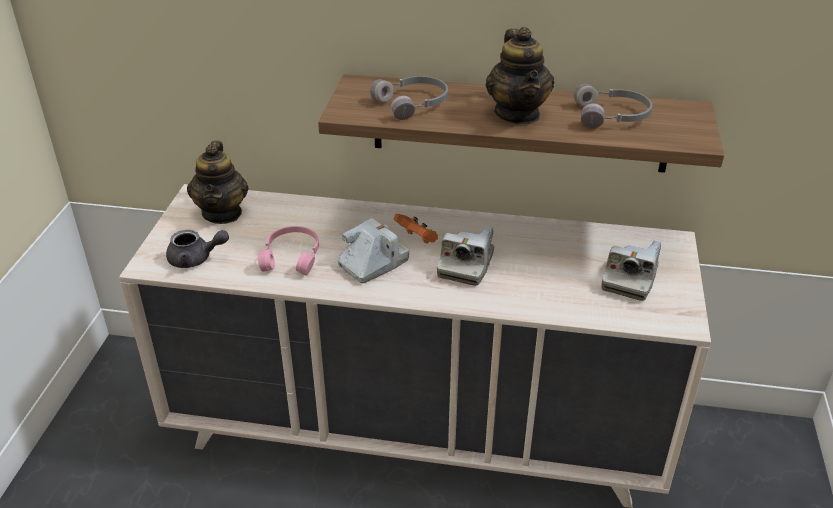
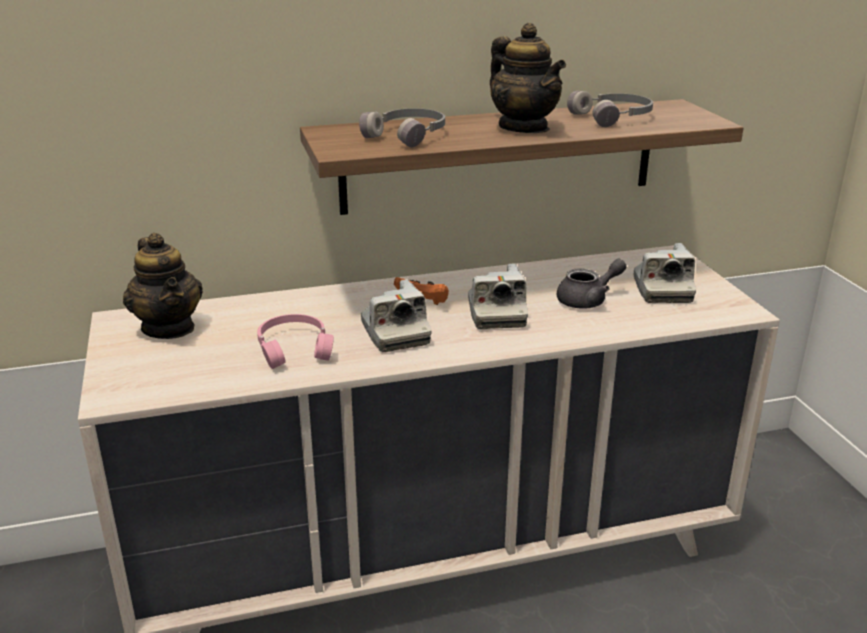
camera: 25 degrees left, 10 degrees down
(196, 259) = (172, 377): grey teapot -> grey teapot (588, 300)
(373, 263) = (395, 334): camera -> camera turned 135 degrees clockwise

